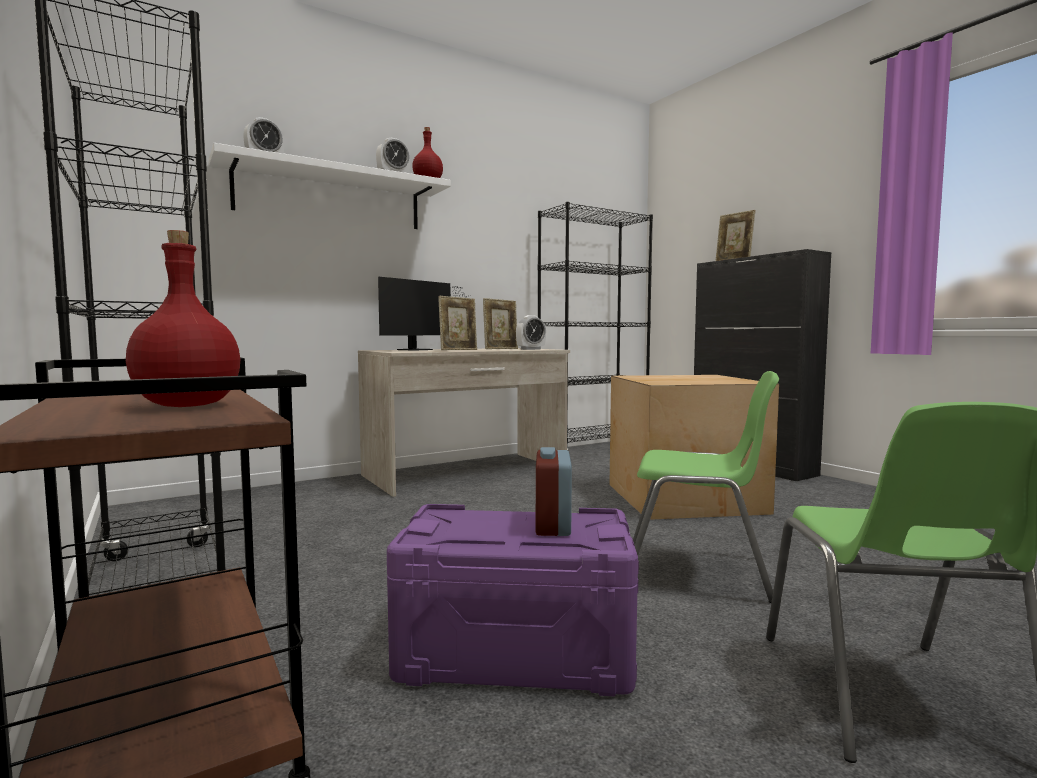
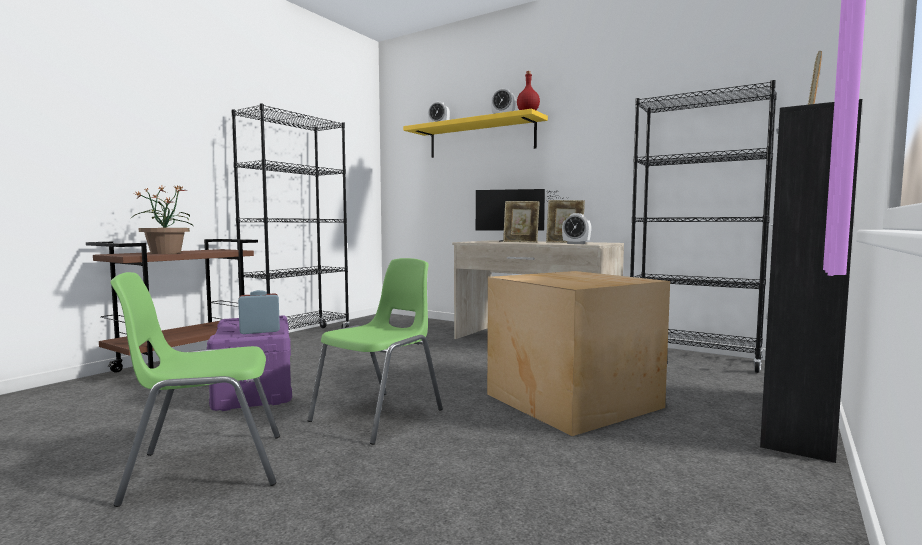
camera: 65 degrees right, 0 degrees up
(187, 405) = (165, 253): red bottle -> potted plant
(331, 198) = (480, 138): white shelf -> yellow shelf
(698, 572) = (380, 415): green chair -> green chair turned 135 degrees counterclockwise

